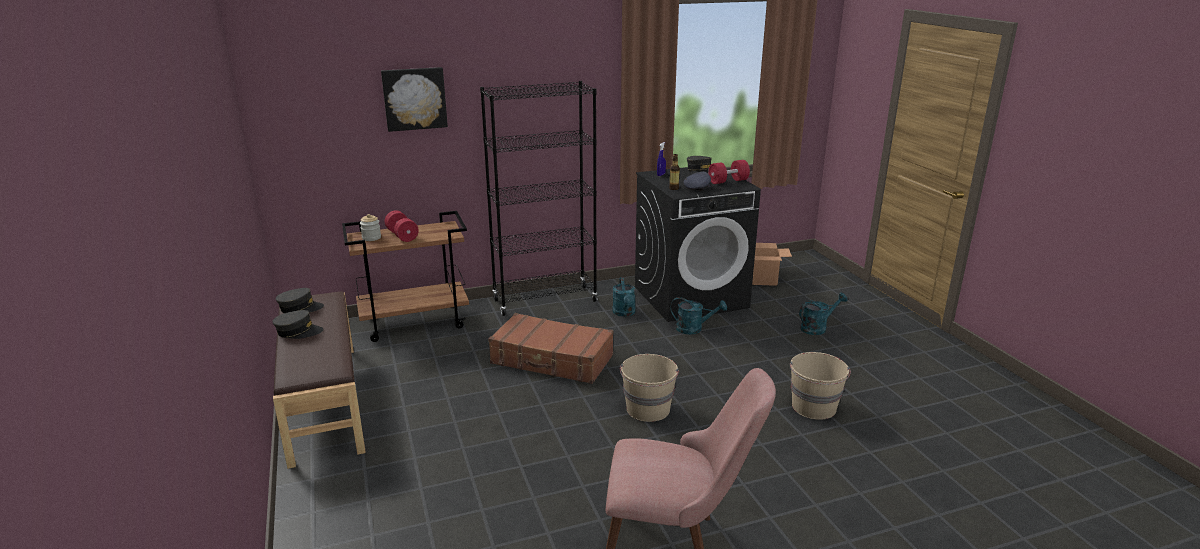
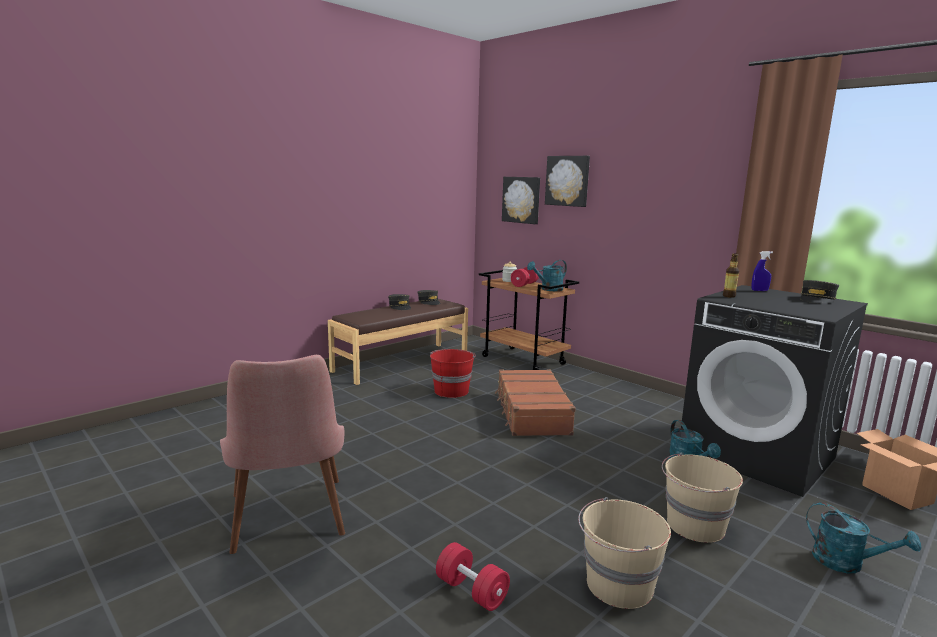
camera: 65 degrees right, 10 degrees down
(342, 130) = (521, 200): none -> picture
(454, 389) = (451, 391): none -> red bucket
(545, 301) = (624, 391): black bookcase -> none
(624, 313) = (659, 426): turquoise watering can -> turquoise watering can (548, 289)
(648, 409) = (498, 470): beige bucket -> beige bucket (694, 526)
(697, 187) = (756, 302): grey cap -> none
(728, 181) = (816, 309): red dumbbell -> red dumbbell (471, 591)

